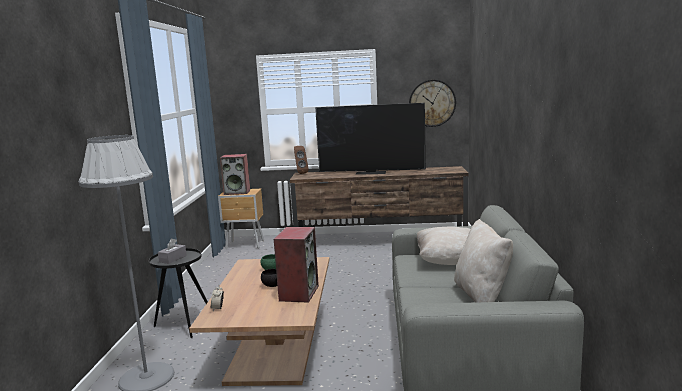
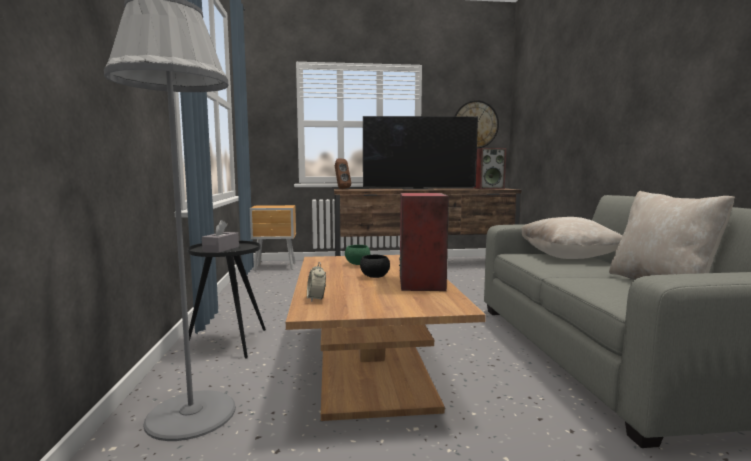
camera: 10 degrees left, 5 degrees down
(237, 192) = (270, 206): speaker -> speaker (488, 188)

